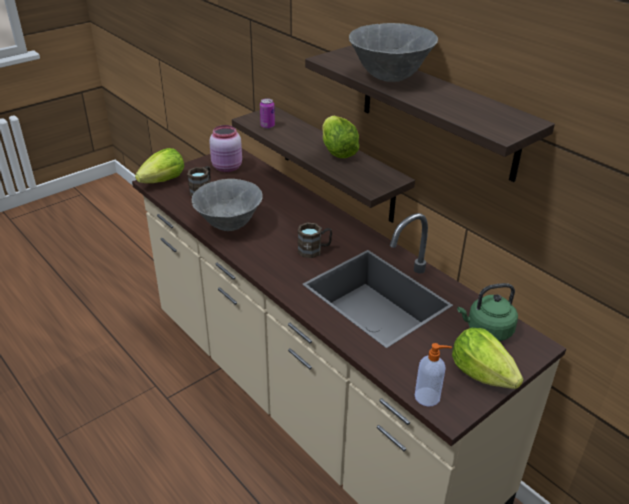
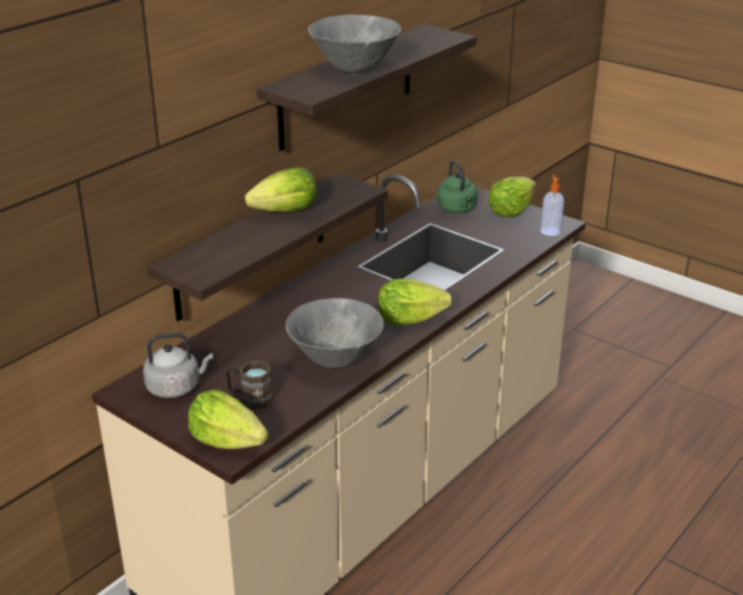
camera: 100 degrees left, 5 degrees down
(228, 168) = (176, 387): pink jar -> grey kettle
(267, 126) = (222, 261): can -> none
(270, 265) = (409, 319): none -> lettuce
(314, 250) = (370, 296): brown mug -> none

